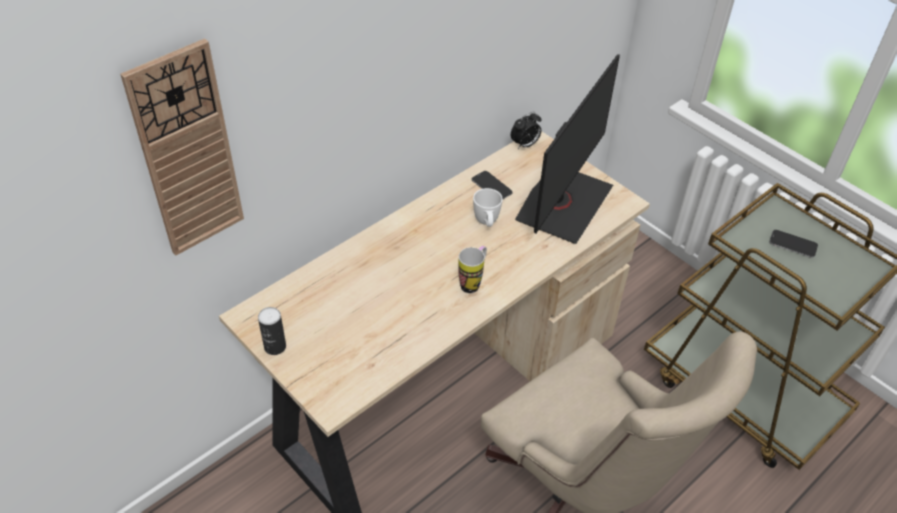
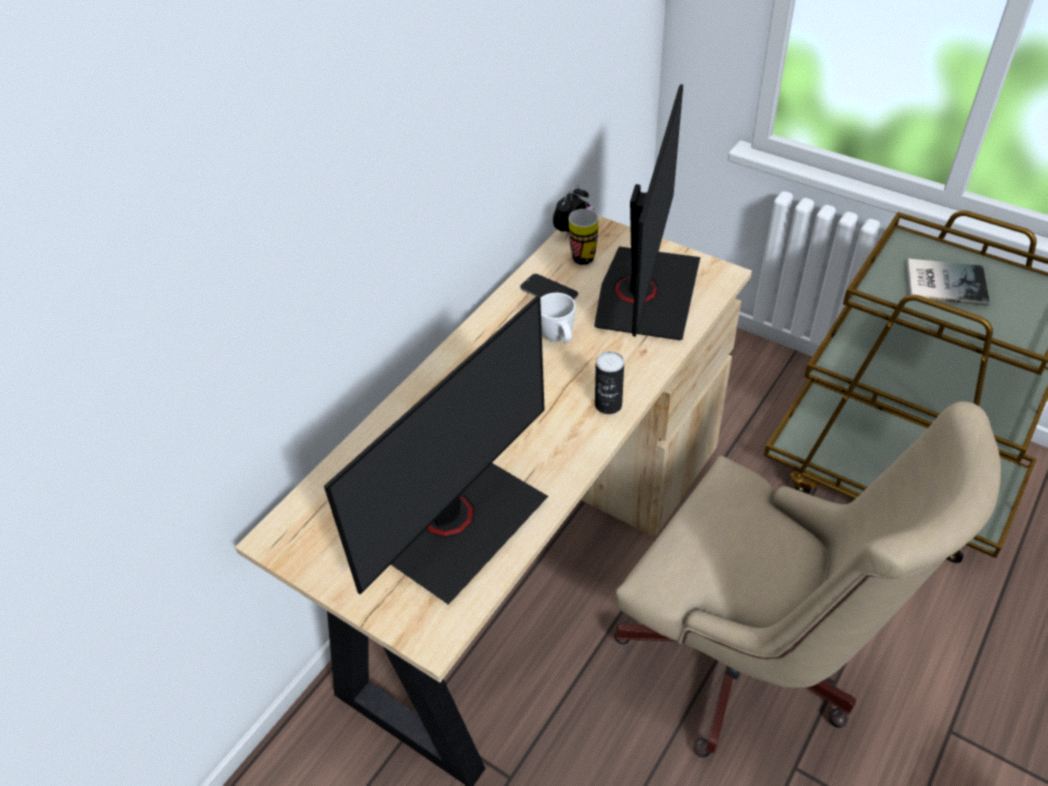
camera: 10 degrees left, 0 degrees up
(187, 152) = (144, 320): wall clock -> none
(275, 346) = (327, 571): can -> can (608, 404)
(372, 336) = (457, 523): none -> monitor
(473, 282) = (568, 419): mug -> mug (585, 254)
(793, 244) = (943, 282): phone -> book

